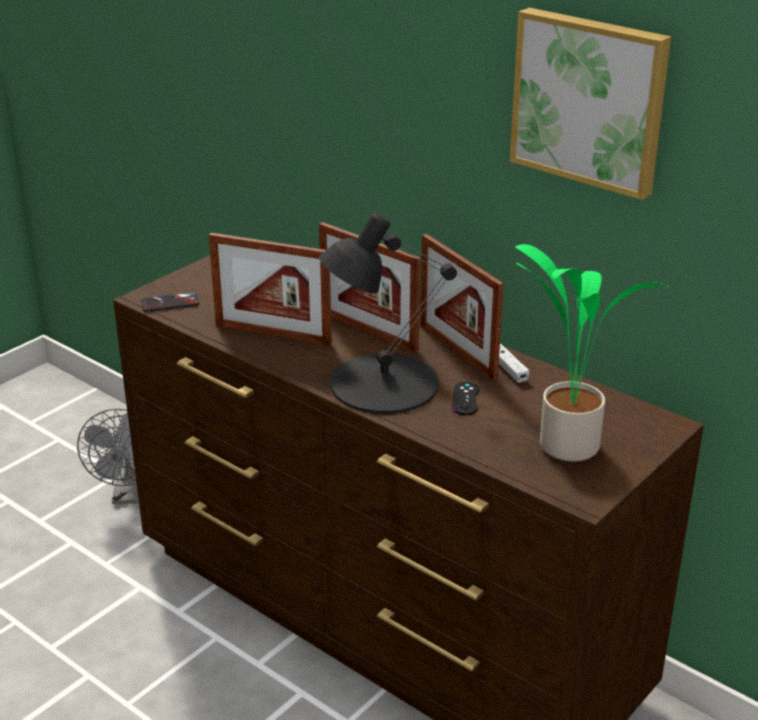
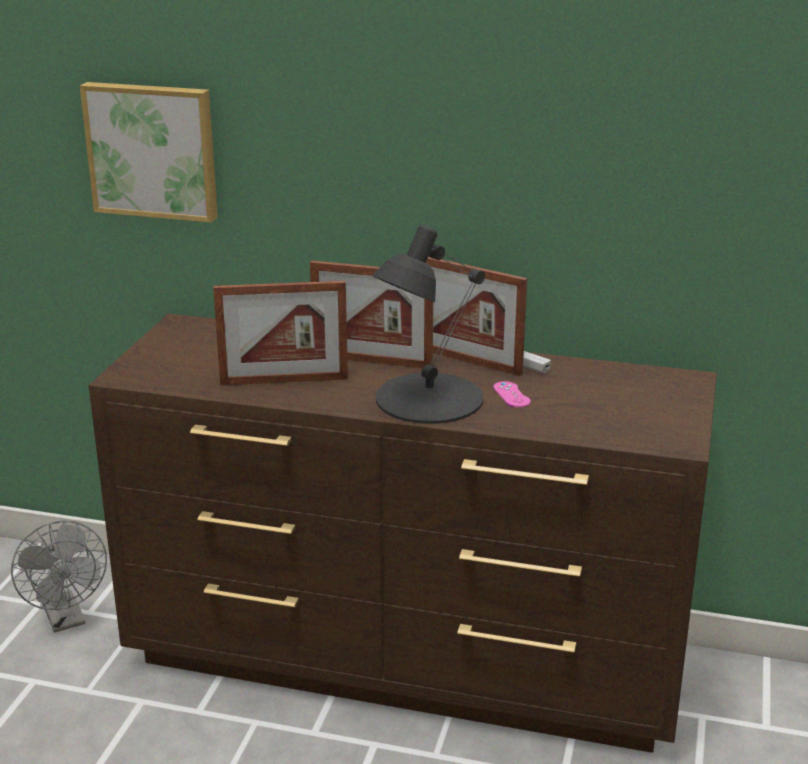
camera: 25 degrees left, 5 degrees down
(170, 303) = (153, 376): phone -> none
(465, 399) = (511, 395): black game controller -> pink game controller
(564, 446) = (628, 411): potted plant -> none
(590, 100) = (581, 96): picture -> picture (153, 150)

